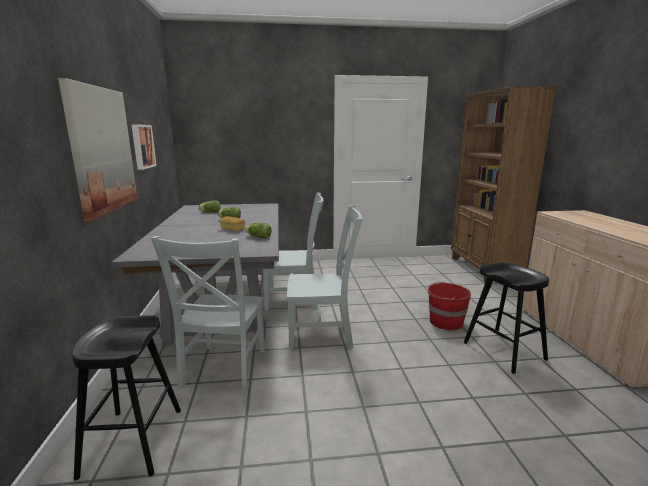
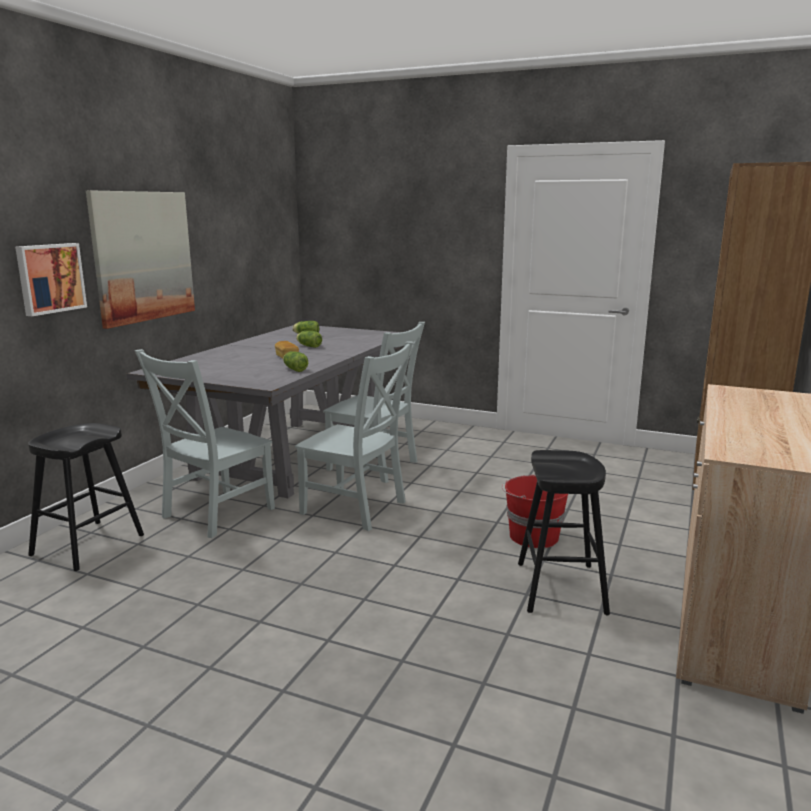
camera: 30 degrees right, 0 degrees up
(142, 146) = (221, 250): picture -> picture (50, 278)

